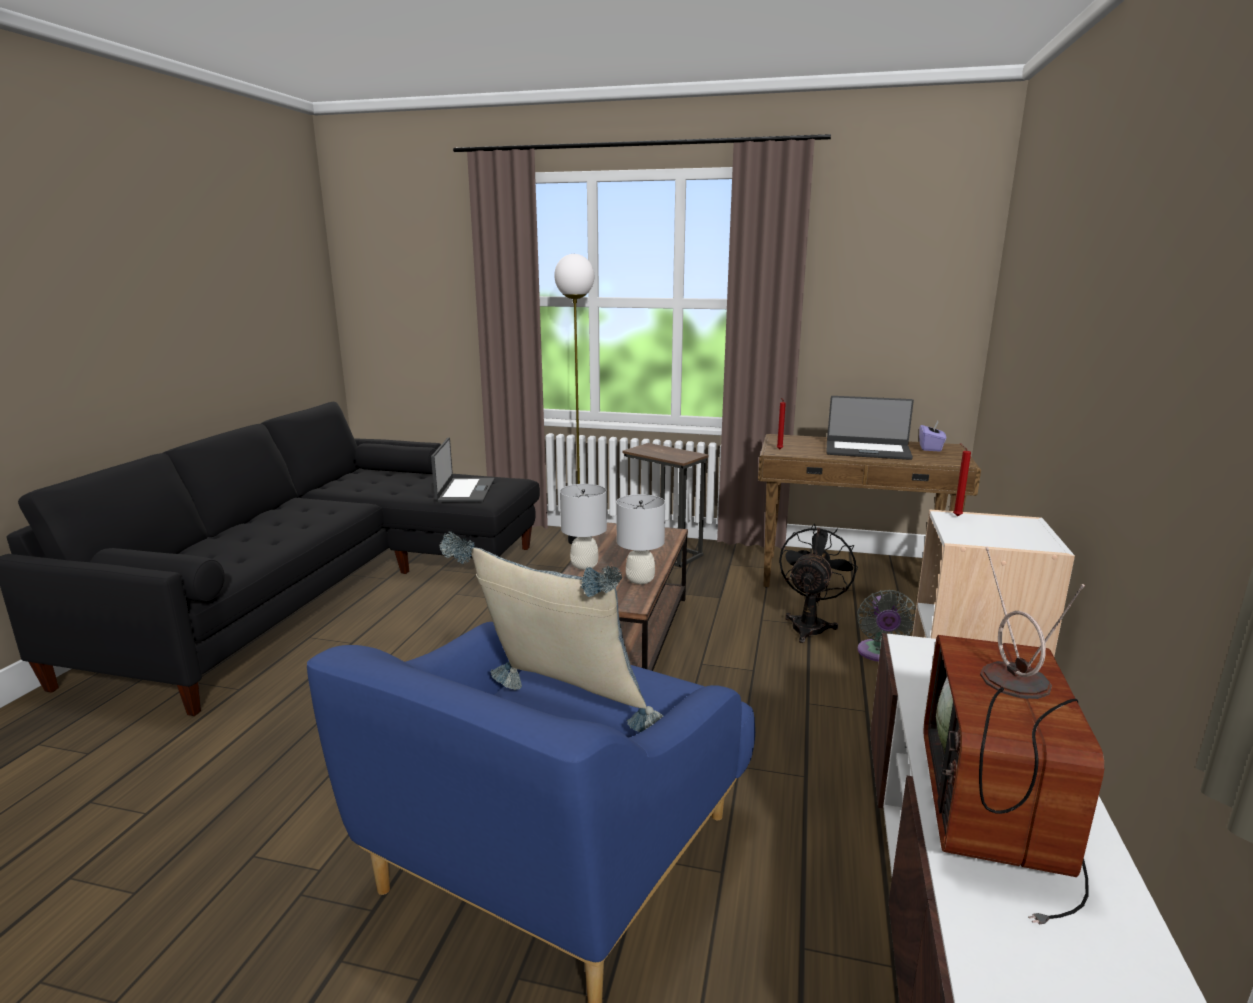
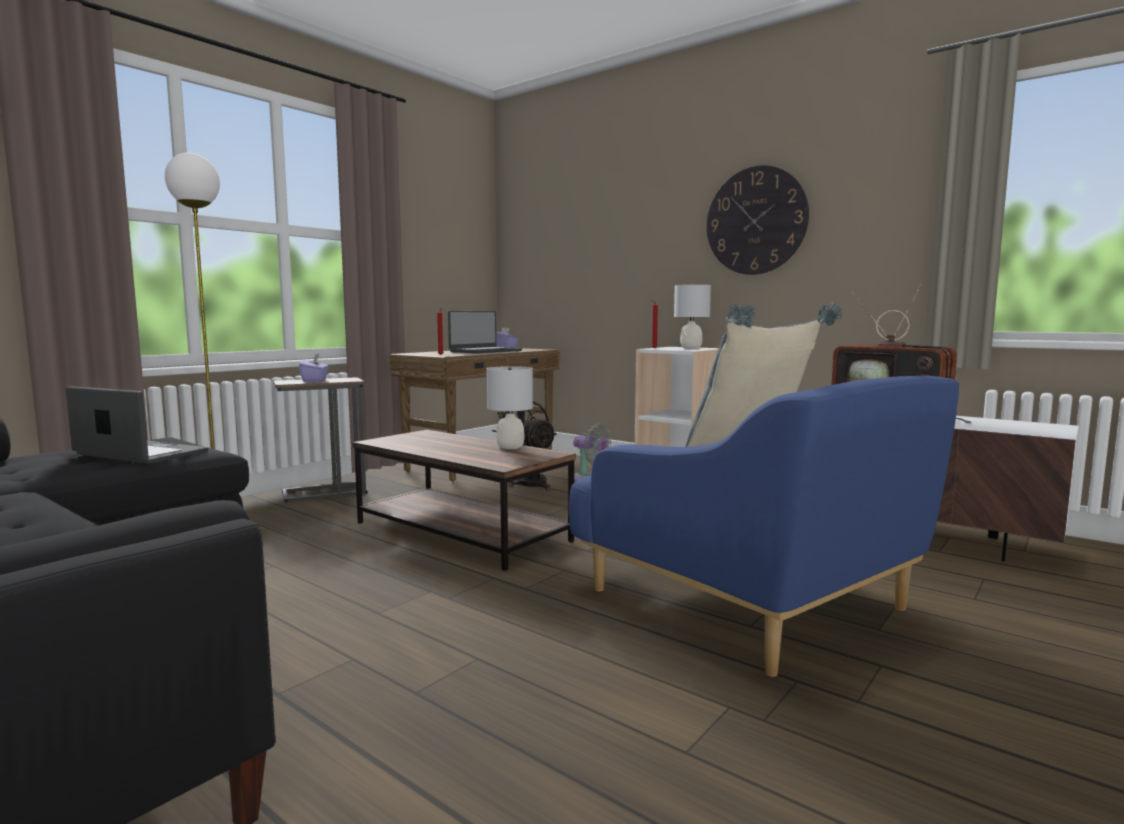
camera: 65 degrees left, 10 degrees down
(585, 566) = (449, 455): grey table lamp -> grey table lamp (690, 348)
(660, 452) = (315, 380): none -> purple tissue box
(1150, 335) = (756, 221): none -> wall clock

